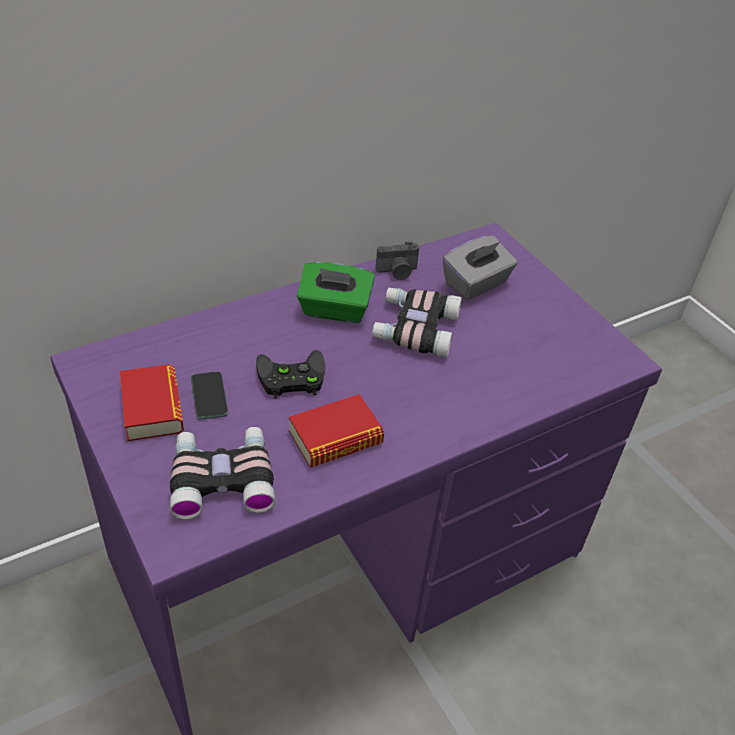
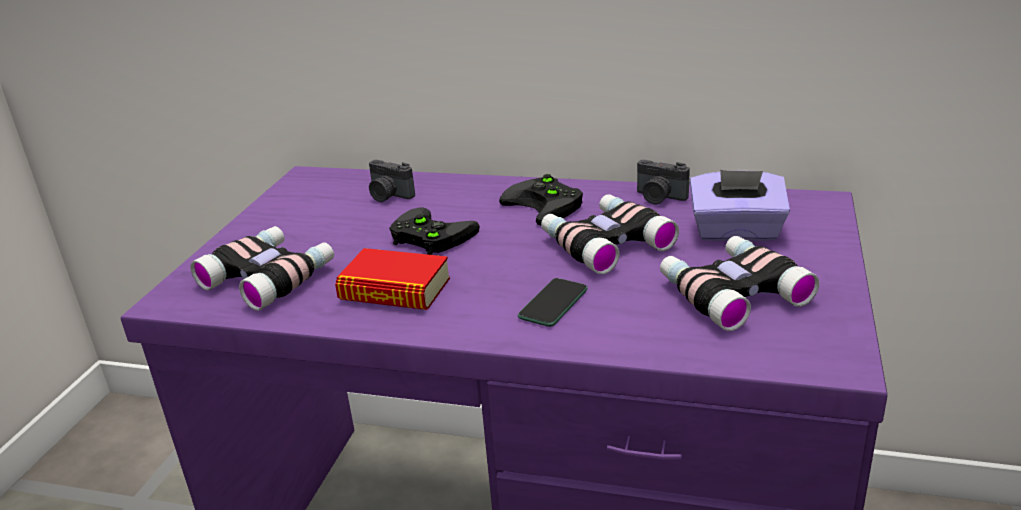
camera: 50 degrees right, 15 degrees down
(152, 408) = (300, 217): book -> none
(197, 352) = (389, 196): none -> camera
(209, 396) = (350, 224): phone -> phone (553, 303)
(334, 310) = (547, 205): green tissue box -> black game controller
(476, 284) = (736, 232): grey tissue box -> purple tissue box
(528, 335) = (731, 292): none -> binoculars

